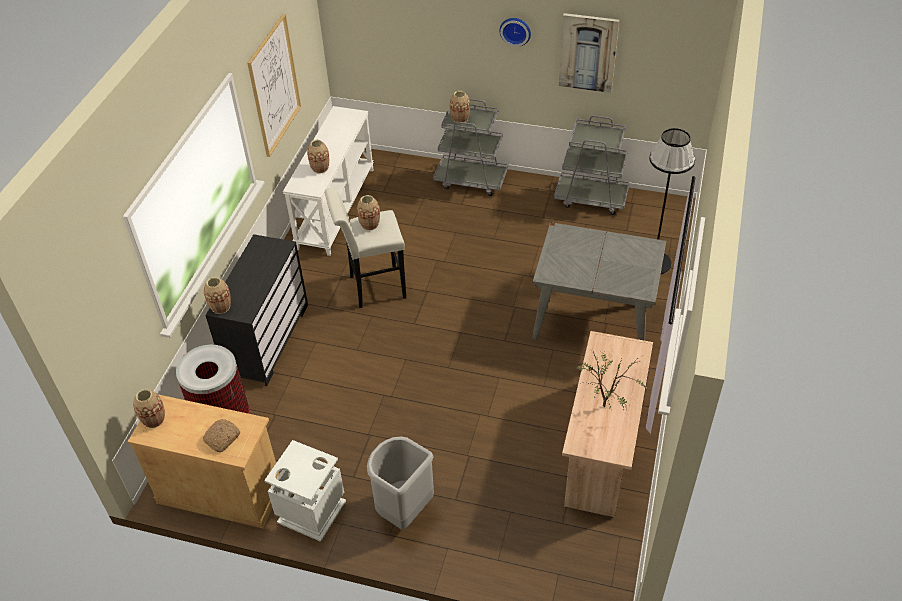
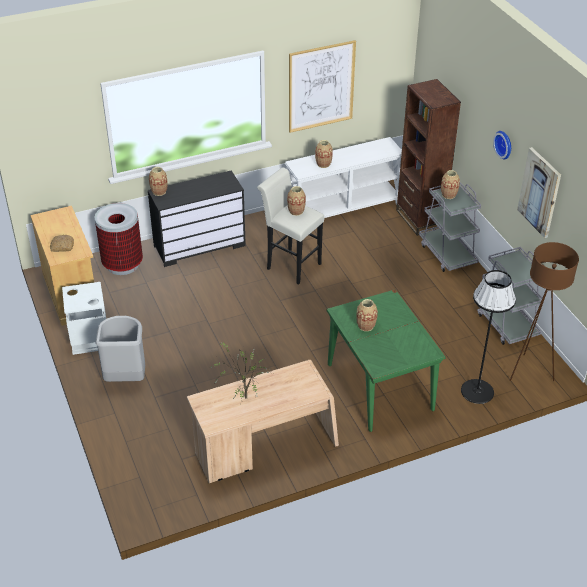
camera: 50 degrees right, 5 degrees down
(154, 419) = (53, 215): vase -> vase (366, 326)
(407, 169) = (419, 219): none -> brown bookcase
(592, 320) = (379, 386): grey dining table -> green dining table
(659, 219) = (529, 372): none -> brown floor lamp

